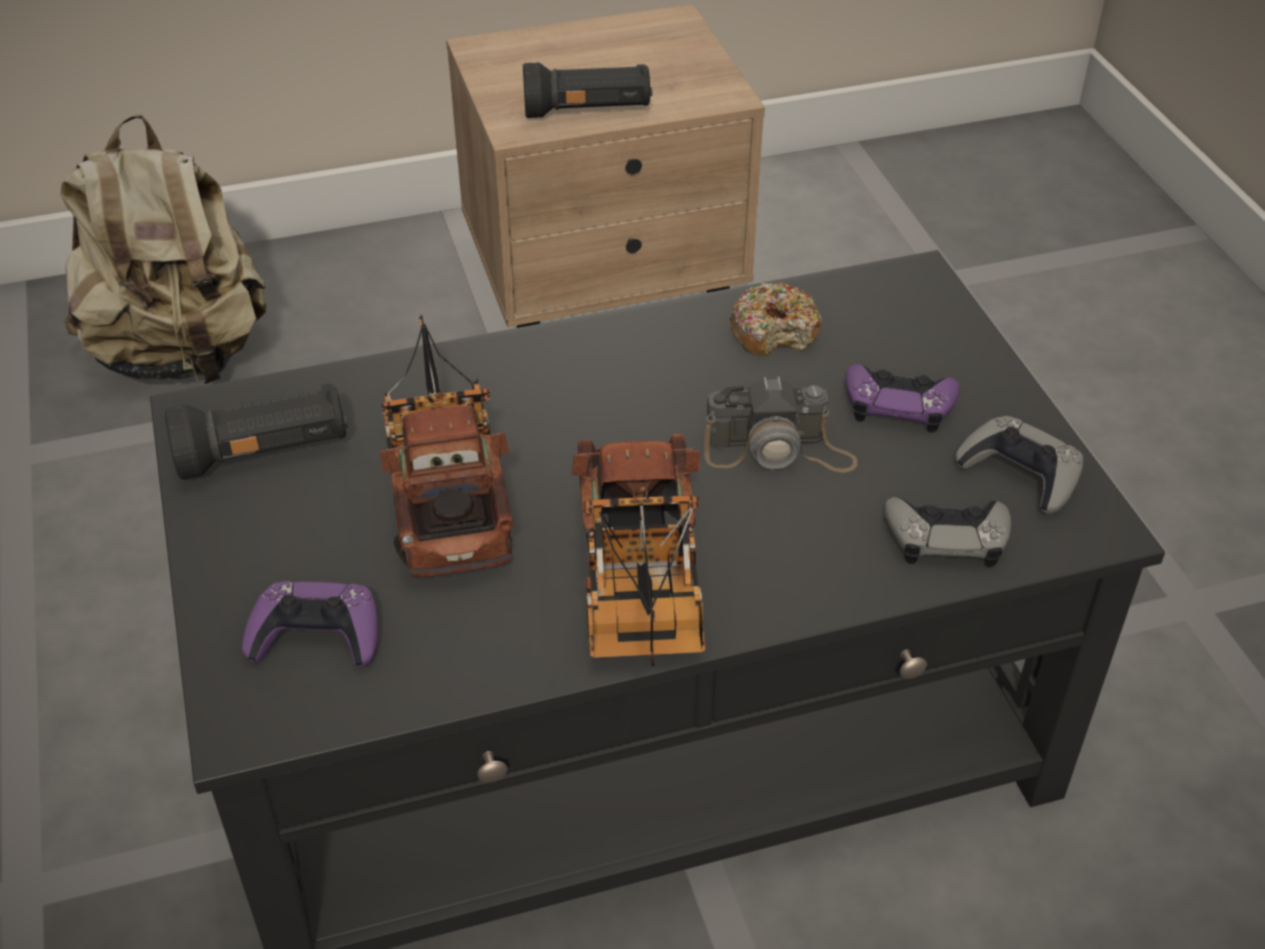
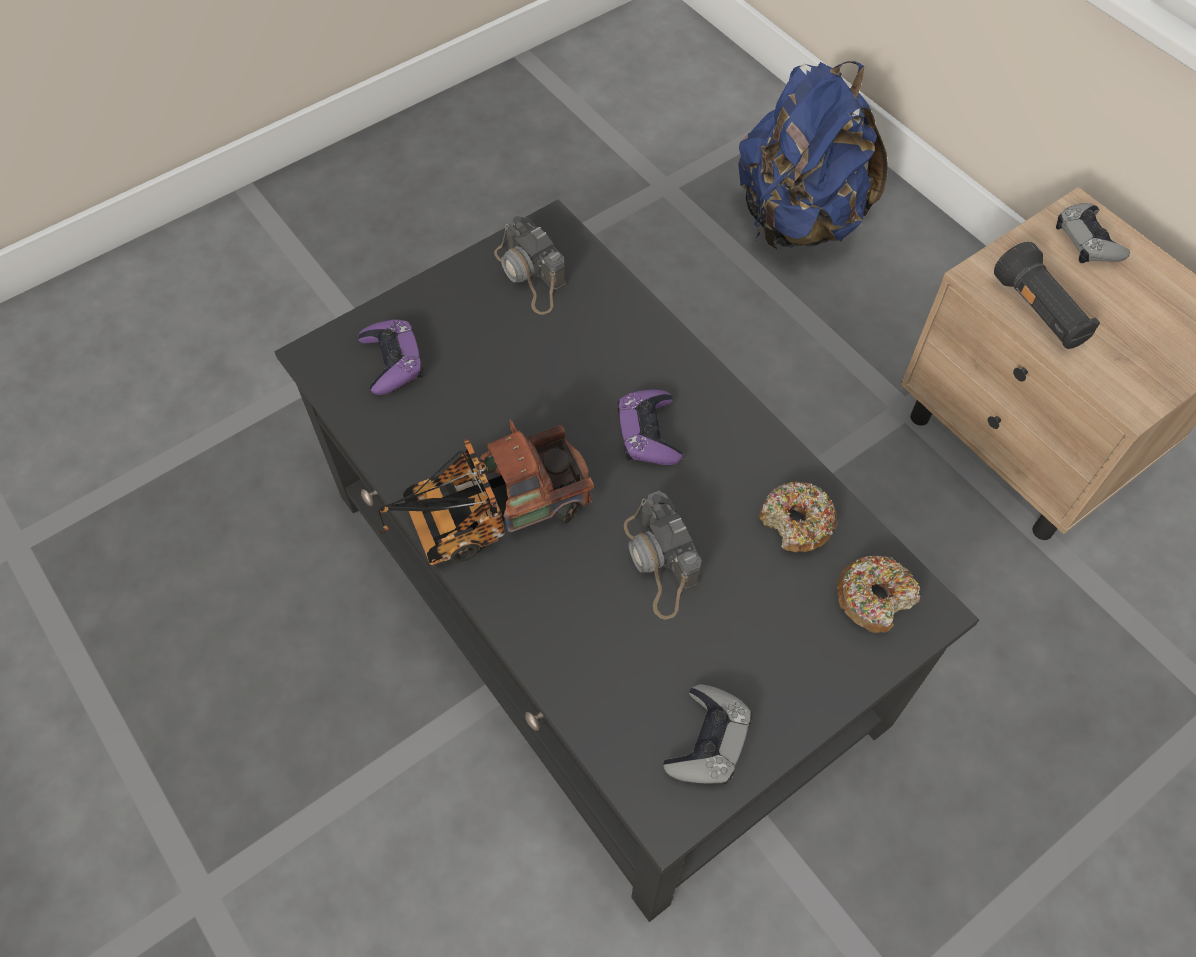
camera: 70 degrees right, 15 degrees up
(182, 354) = (798, 220): beige backpack -> blue backpack
(265, 453) = (530, 275): black flashlight -> camera
(446, 486) = (540, 378): toy truck -> none
(889, 306) = (874, 598): none -> donut
(898, 404) = (751, 633): purple game controller -> purple game controller (648, 433)
(946, 537) = (612, 699): grey game controller -> grey game controller (1088, 240)

